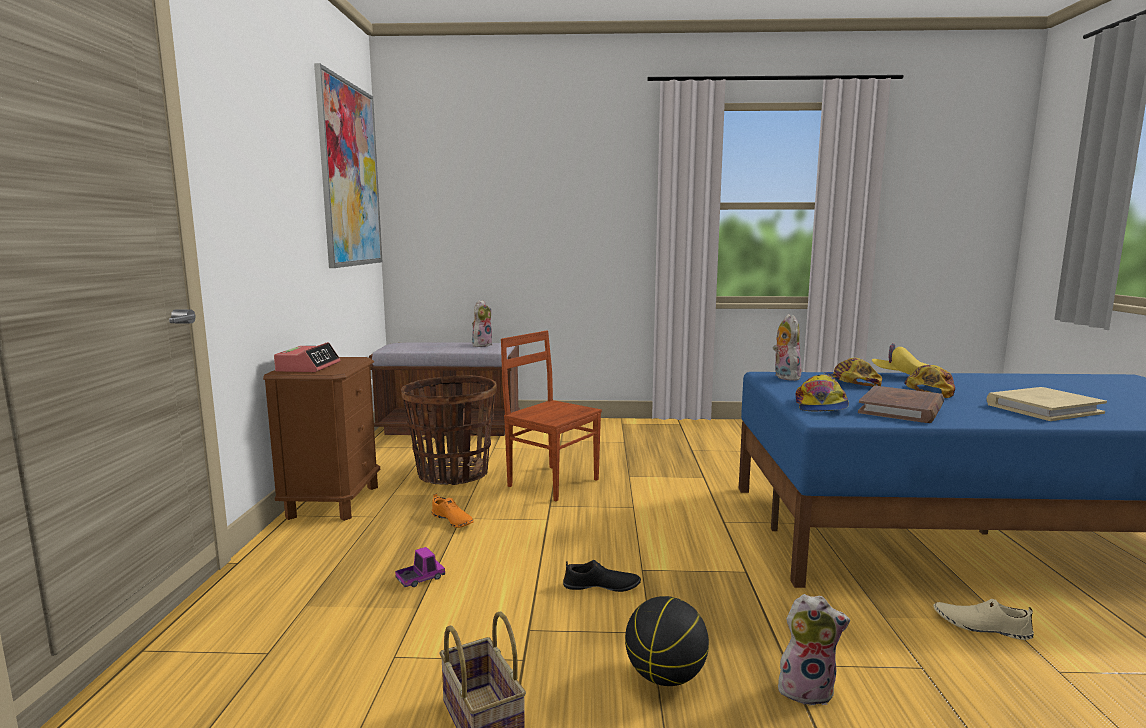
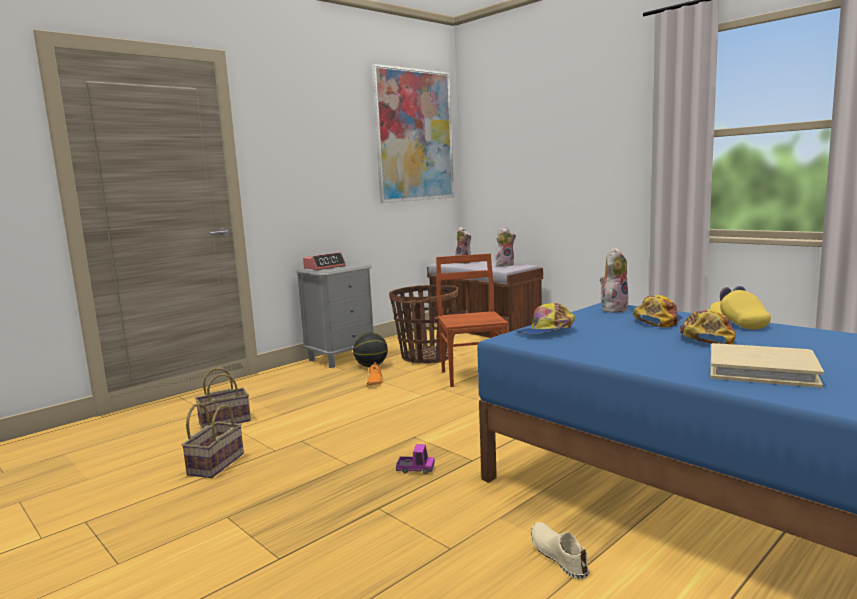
camera: 45 degrees right, 0 degrees up
(333, 501) = (342, 357): brown nightstand -> grey nightstand
(346, 653) = (226, 421): none -> basket
(420, 579) = (306, 403): toy truck -> toy truck (415, 469)
(601, 586) = (374, 436): black shoe -> none
(664, 676) = (311, 483): basketball -> basketball (371, 366)
(807, 689) = (360, 521): plush toy -> plush toy (464, 262)
(901, 409) = (603, 344): brown book -> none
(929, 391) = (705, 338): cap -> cap turned 60 degrees counterclockwise

